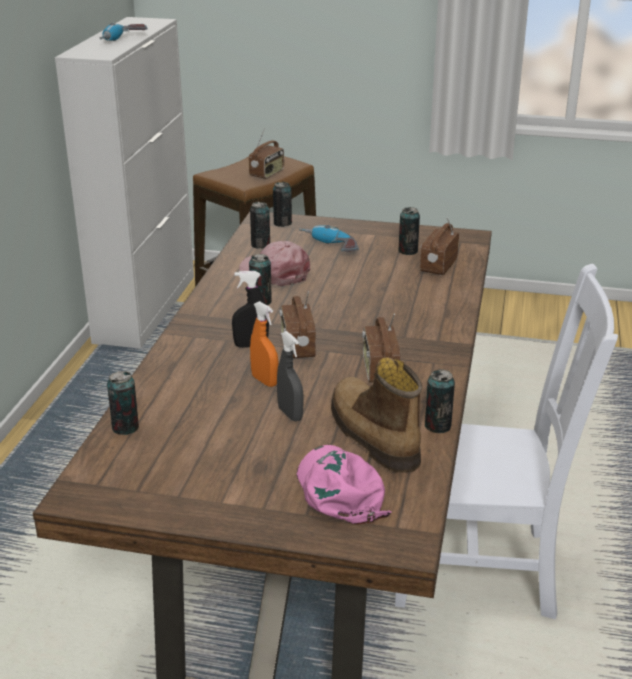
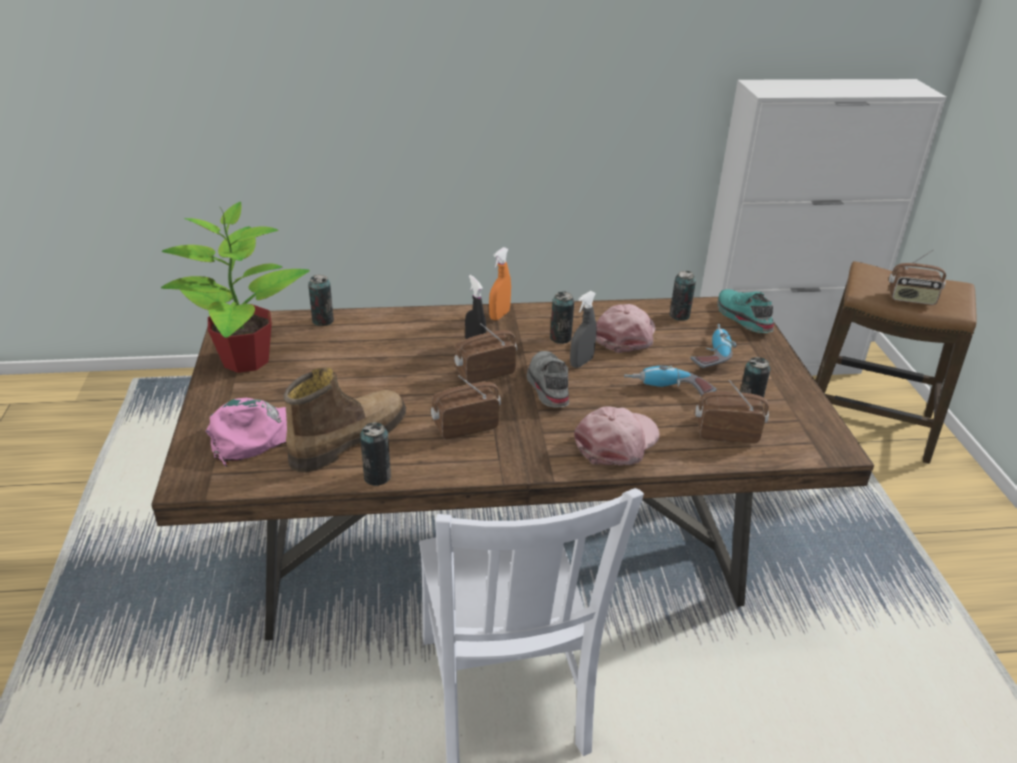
camera: 70 degrees right, 5 degrees up
(122, 40) = (828, 90): power drill -> power drill (668, 391)
(177, 491) = (244, 360): none -> potted plant
(264, 381) = (417, 367): orange spray bottle -> orange spray bottle (499, 315)
(282, 223) = (742, 318): can -> turquoise shoe
(290, 414) = (368, 390): grey spray bottle -> grey spray bottle (581, 362)
(336, 322) = (547, 386): none -> grey shoe
(431, 308) = (617, 442): none -> pink cap

